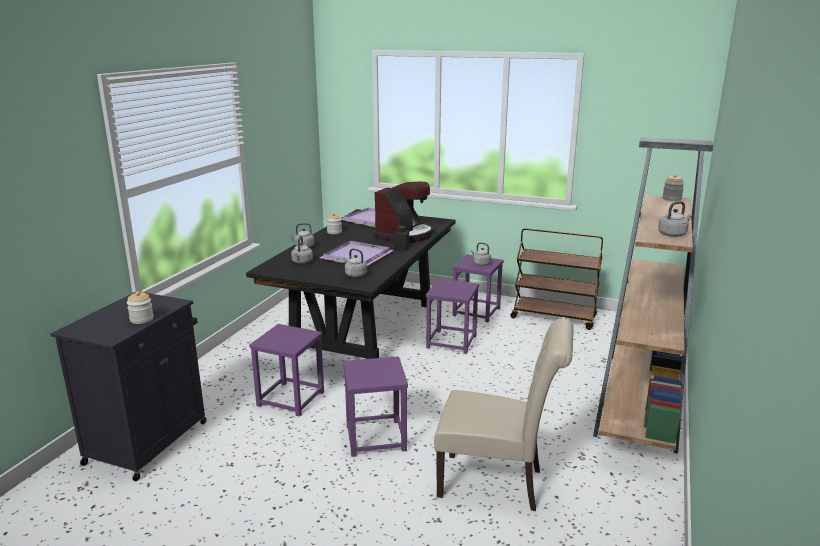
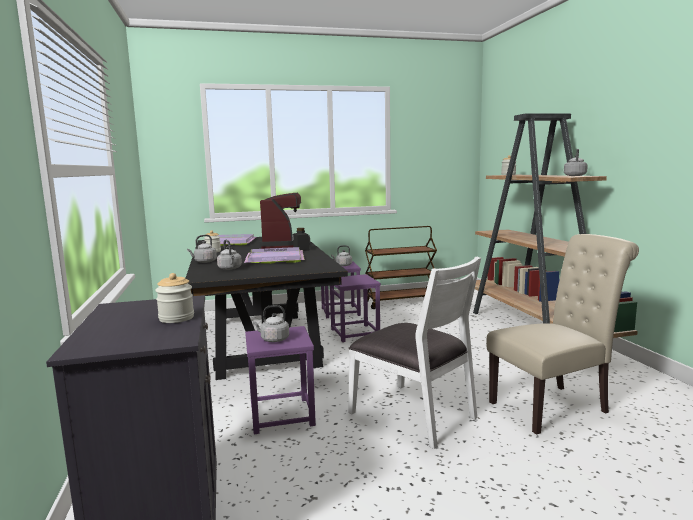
camera: 35 degrees left, 10 degrees down
(355, 275) = (304, 266): grey kettle -> grey kettle (273, 339)
(375, 438) = (414, 414): purple stool -> white chair

